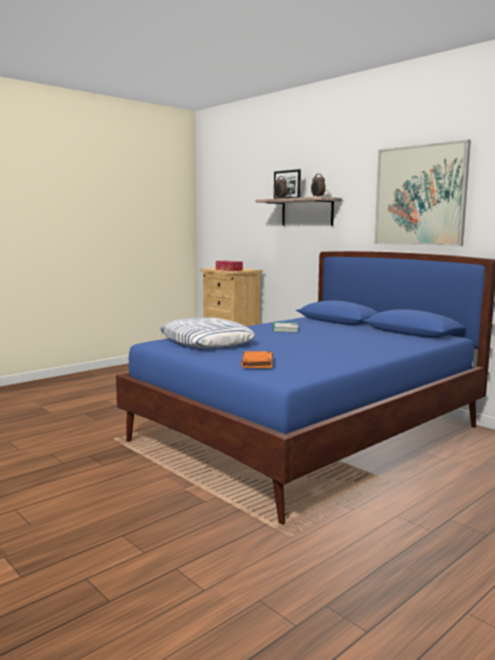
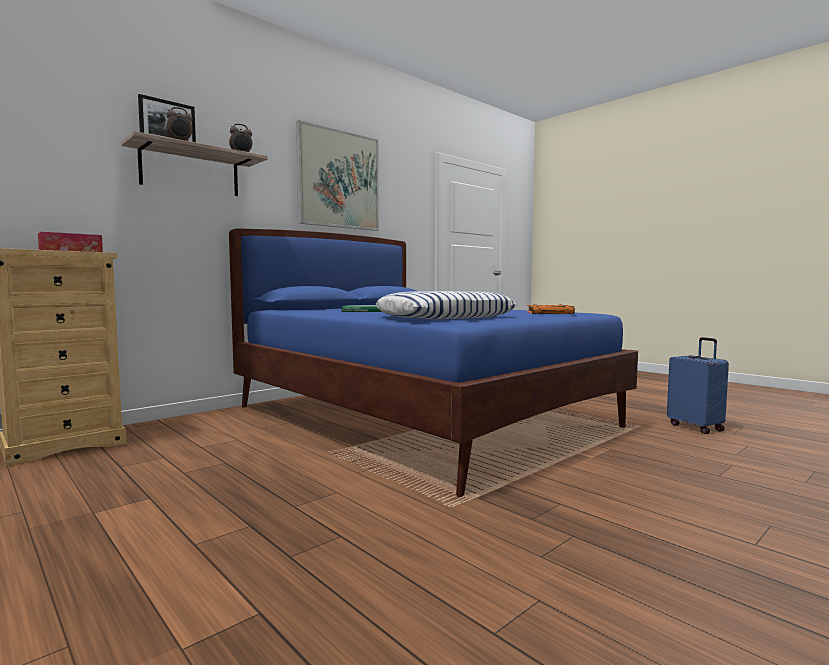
camera: 90 degrees left, 5 degrees down
(289, 578) = (696, 427): none -> blue suitcase

